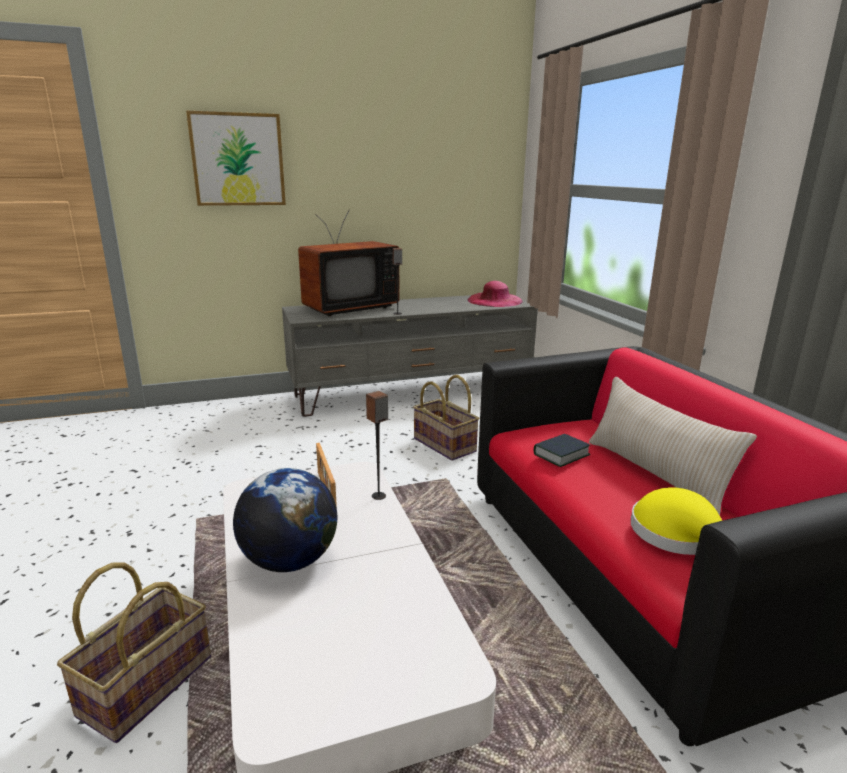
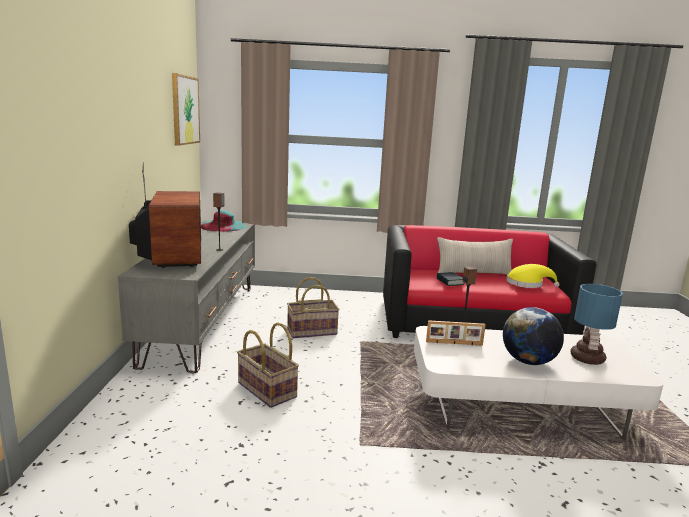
camera: 70 degrees left, 5 degrees down
(146, 684) = (548, 473): basket -> basket (266, 390)
(238, 160) = (79, 113): picture -> picture (185, 110)
(335, 637) = (588, 359): none -> table lamp
(494, 300) = (223, 226): pink hat -> turquoise hat

